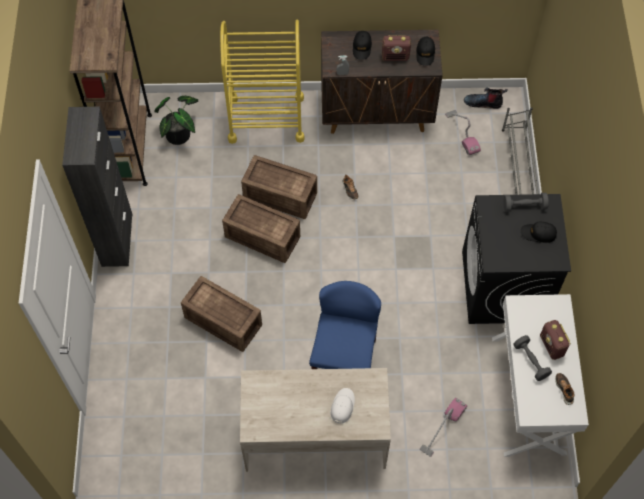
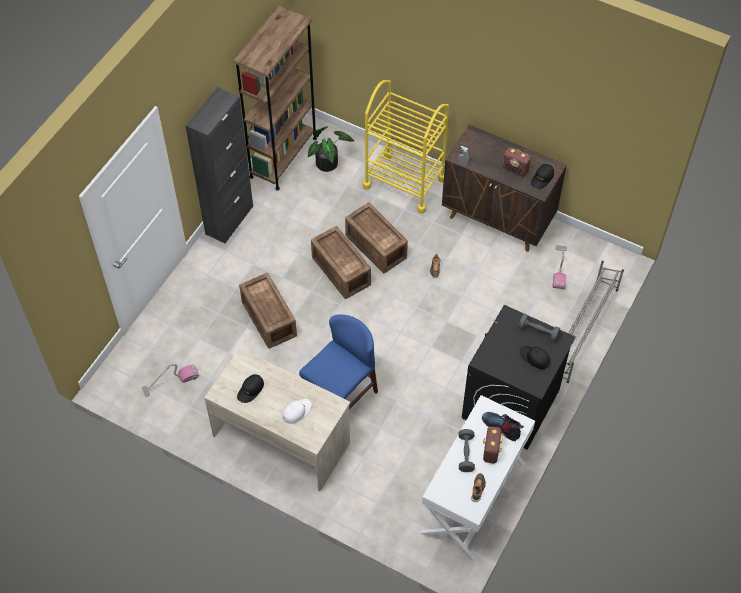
camera: 30 degrees right, 5 degrees down
(362, 47) = (493, 151): black cap -> black cap (250, 390)
(443, 428) = (386, 485): vacuum cleaner -> vacuum cleaner (170, 382)
(483, 102) = (595, 252): boot -> boot (502, 427)

